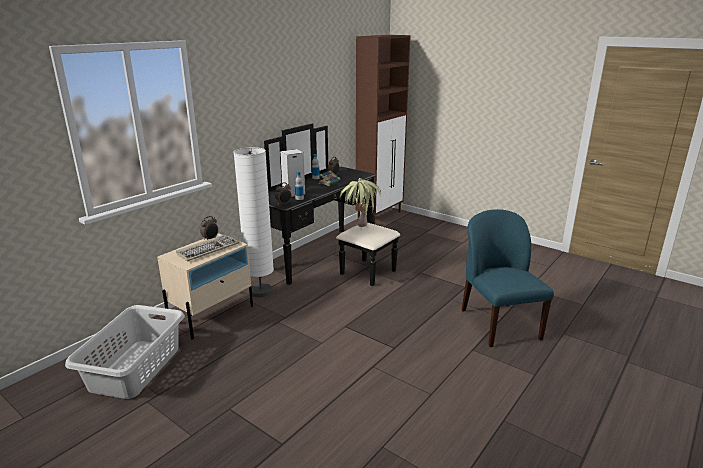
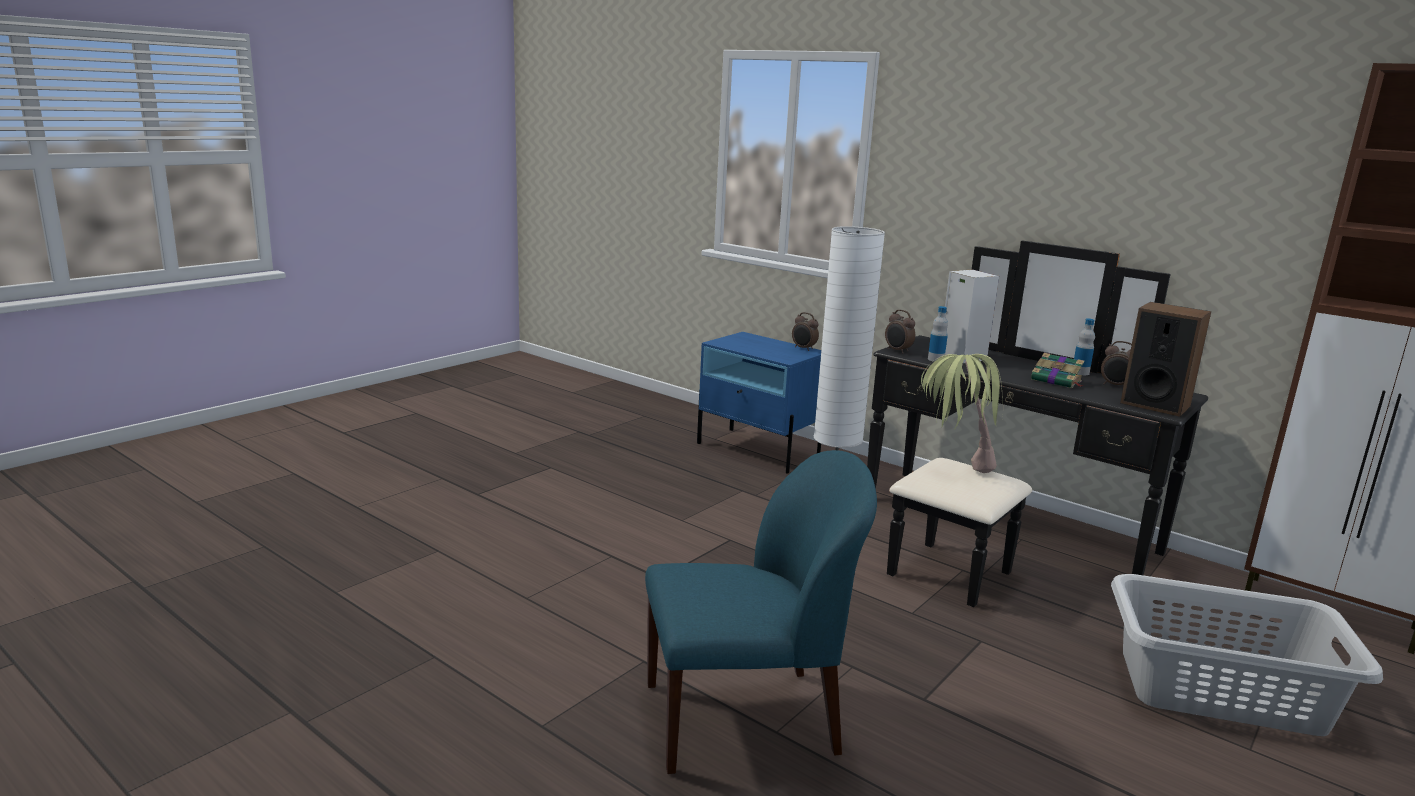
camera: 90 degrees right, 5 degrees down
(136, 368) = (640, 422): grey laundry basket -> grey laundry basket (1221, 691)
(208, 249) = (765, 348): keyboard -> none
(212, 315) = (758, 450): beige nightstand -> blue nightstand
(357, 174) = (1155, 404): none -> speaker

